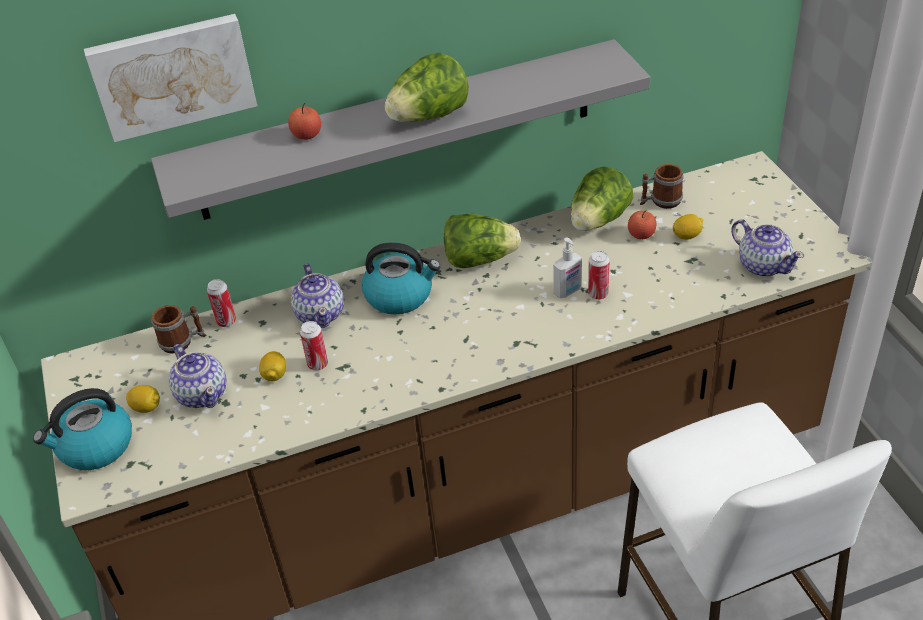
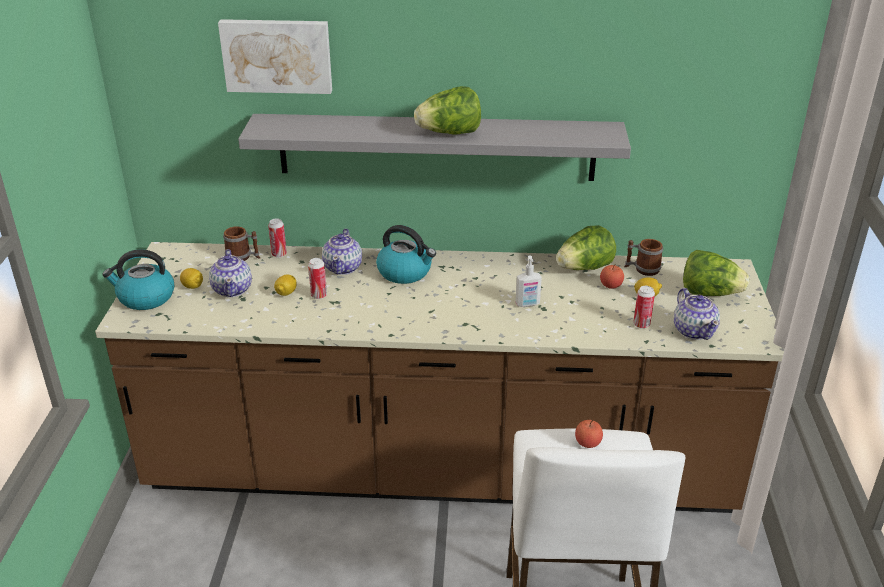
camera: 20 degrees right, 10 degrees down
(307, 135) = (359, 124): apple -> apple (587, 443)
(479, 259) = (477, 267): lettuce -> lettuce (709, 293)
(598, 294) = (549, 312): can -> can (641, 324)

